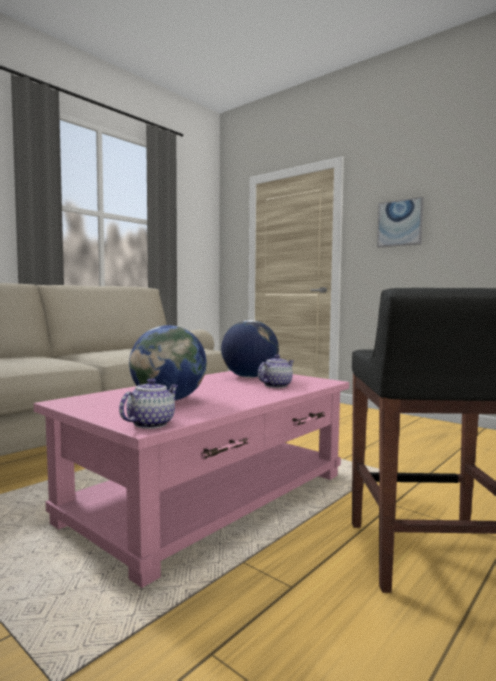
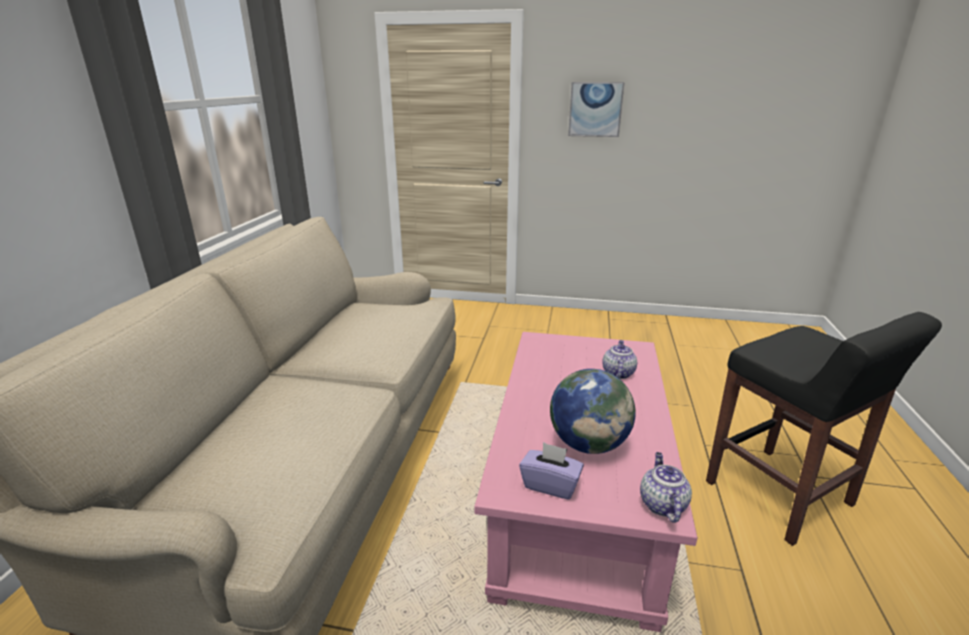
camera: 30 degrees left, 20 degrees up
(98, 405) = (550, 484): none -> purple tissue box
(249, 377) = (564, 358): globe -> none

